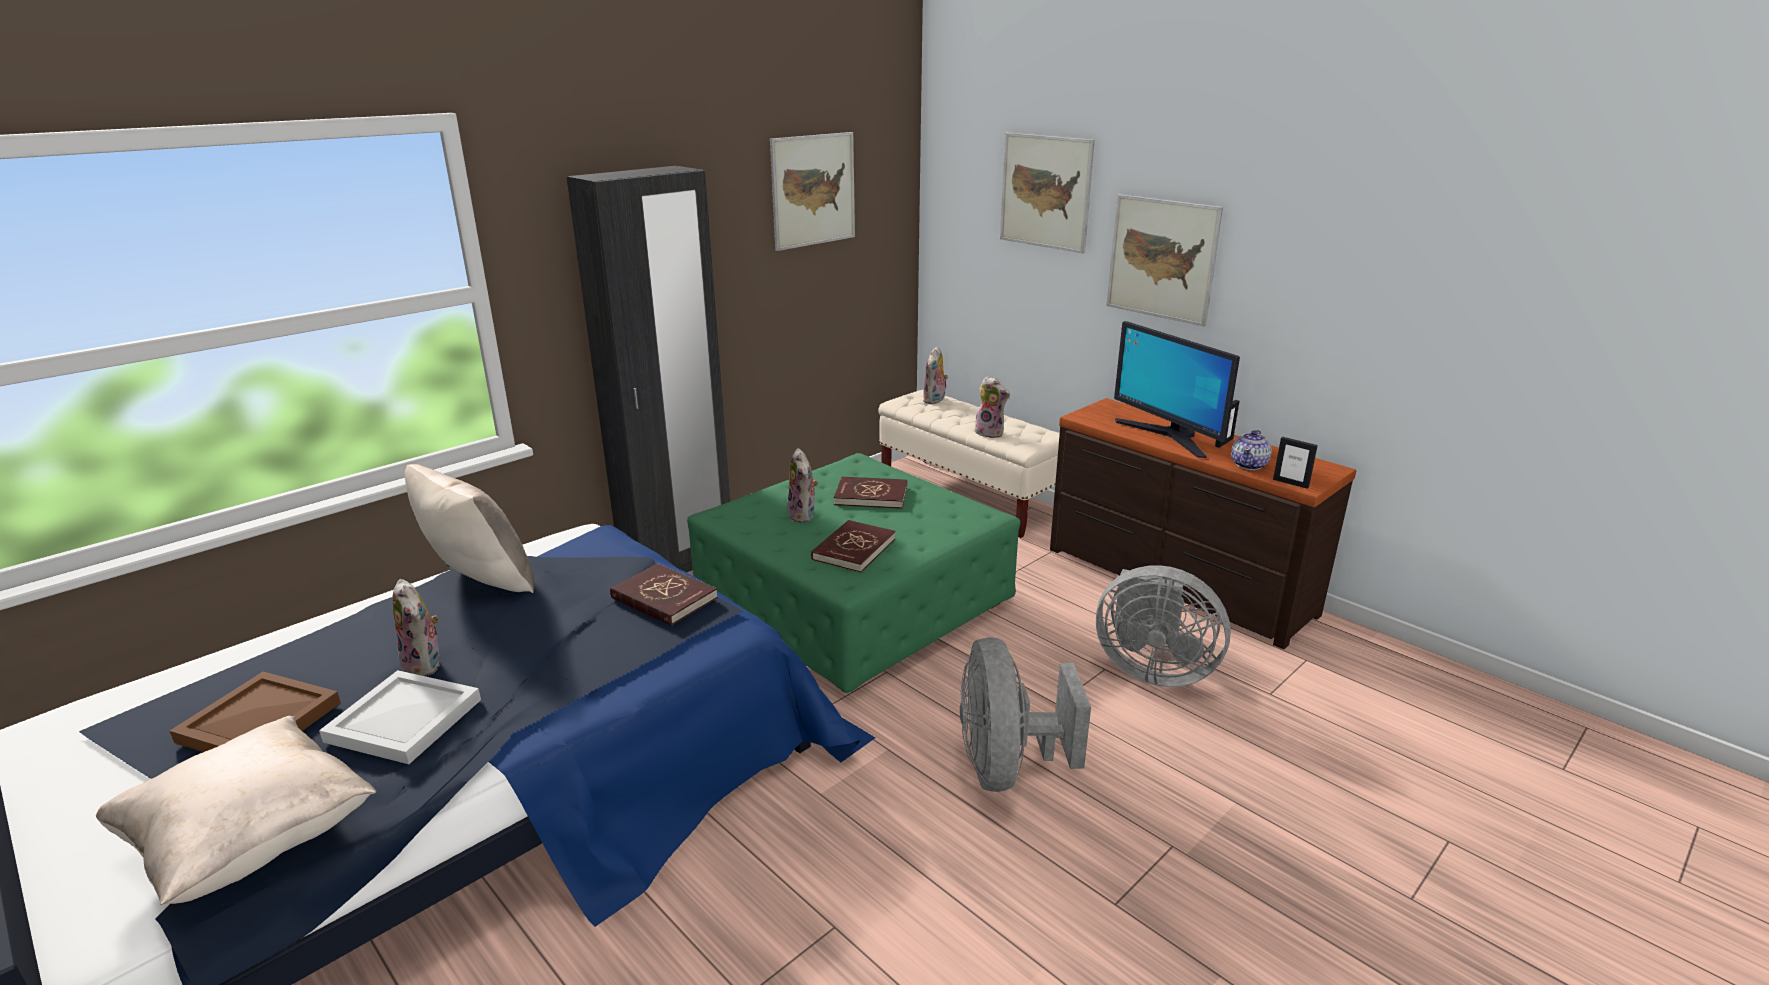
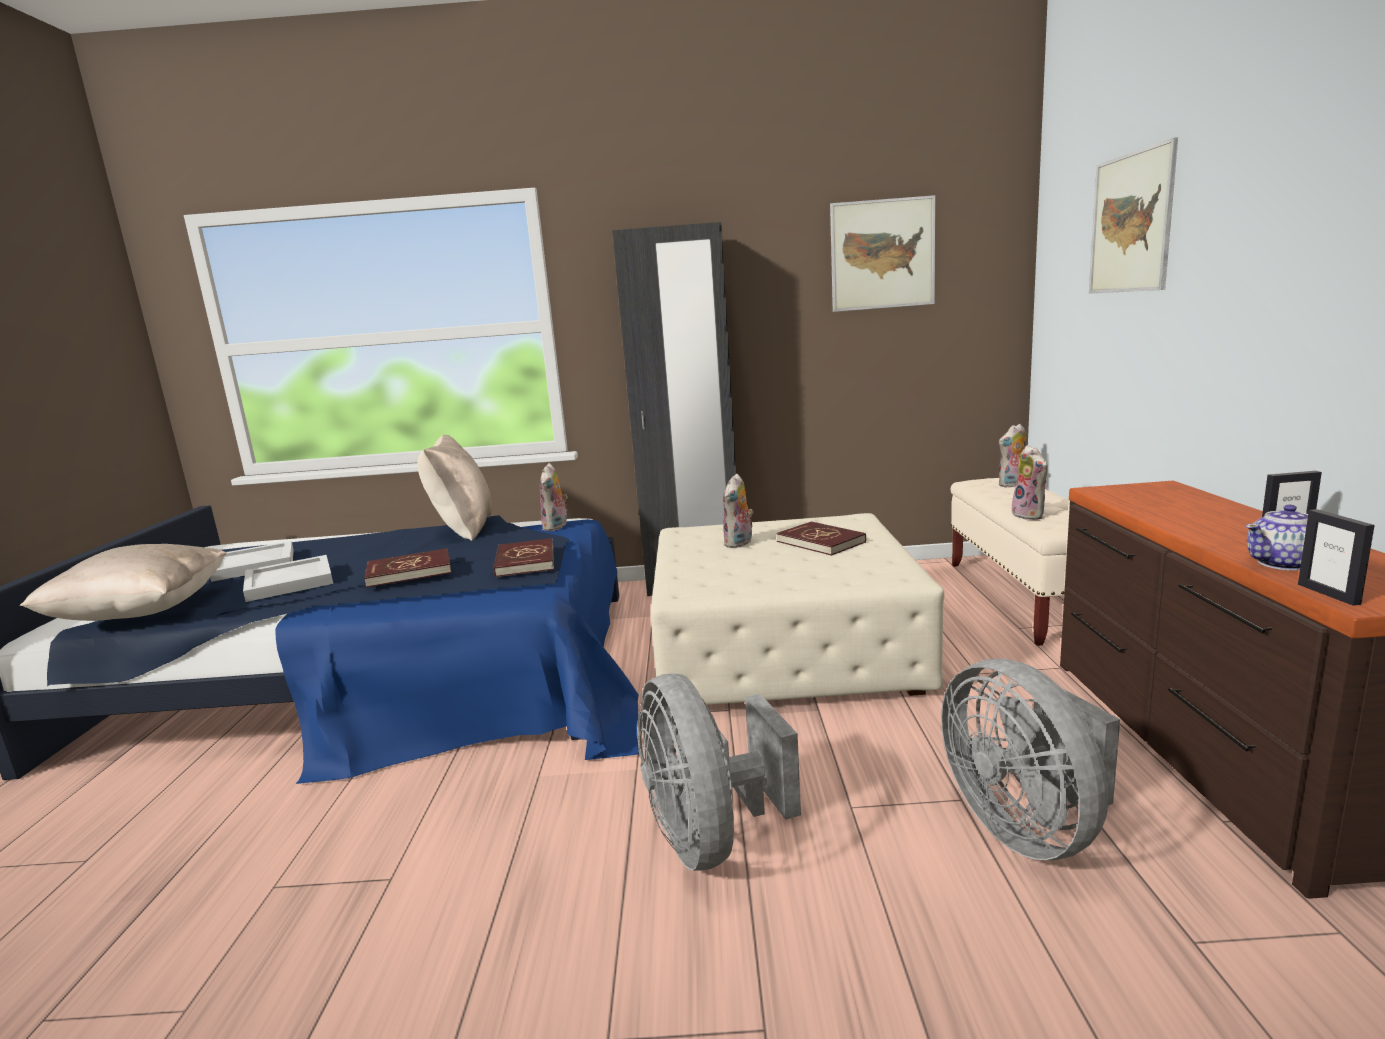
camera: 45 degrees right, 10 degrees down
(257, 723) = (253, 564): brown tray -> white tray
(426, 665) = (357, 561): plush toy -> plush toy (556, 527)
(852, 602) = (782, 649): green ottoman -> beige ottoman
(853, 549) = (732, 573): red book -> red book (409, 572)
(1007, 767) = (710, 837): grey fan -> grey fan turned 60 degrees counterclockwise
(1162, 259) = (1246, 275): picture -> none
(1168, 436) = (1195, 520): monitor -> none

